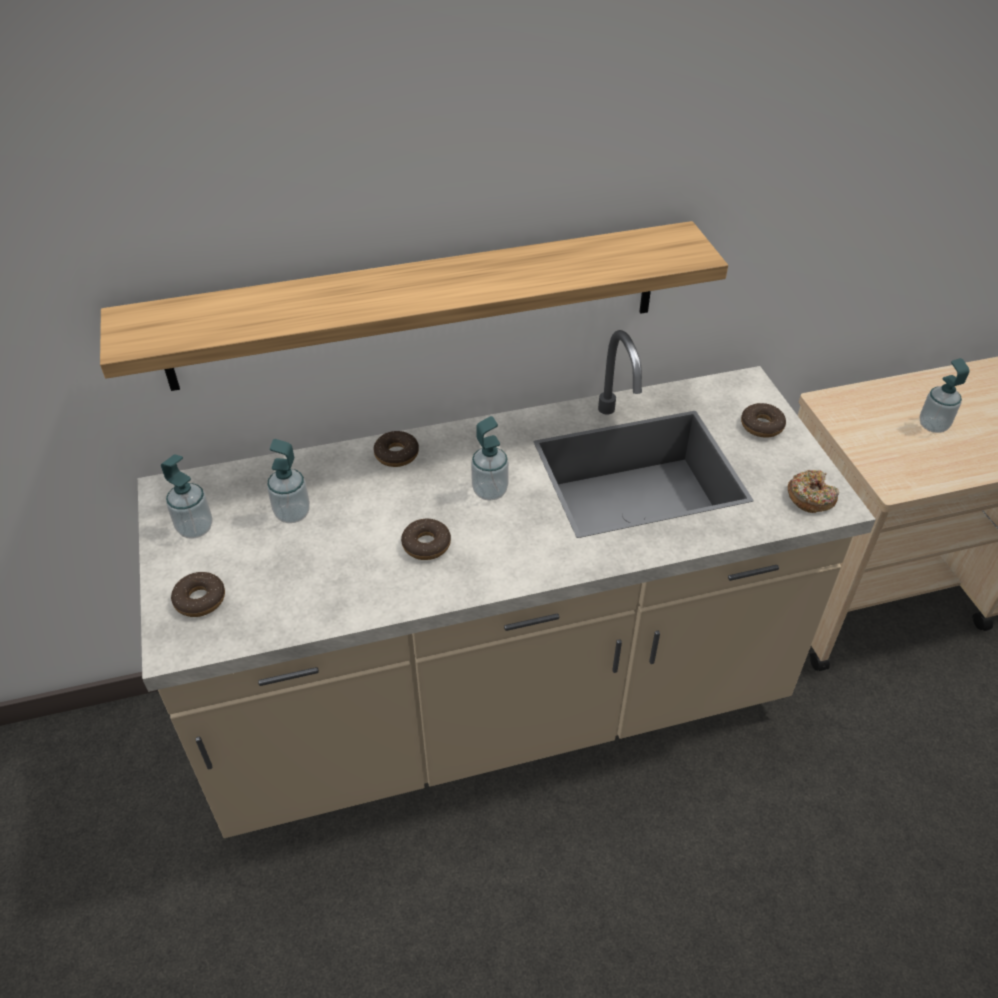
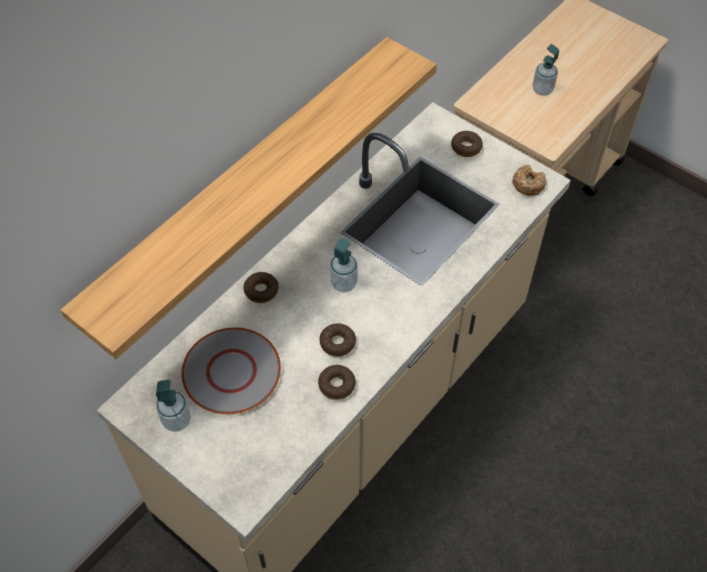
camera: 35 degrees left, 10 degrees up
(200, 599) = (230, 465): donut -> donut (337, 385)
(292, 513) = (232, 372): soap dispenser -> grey plate

